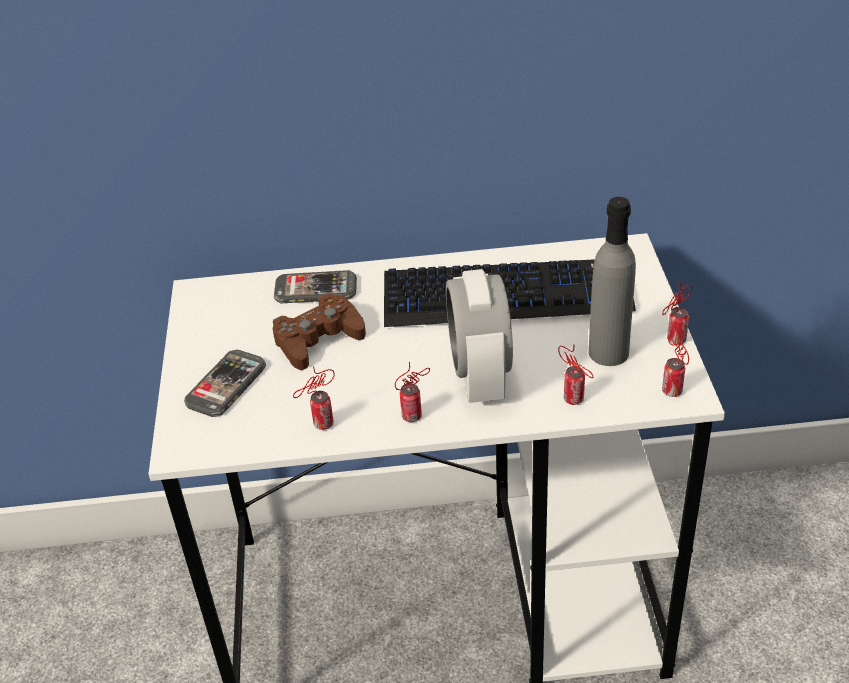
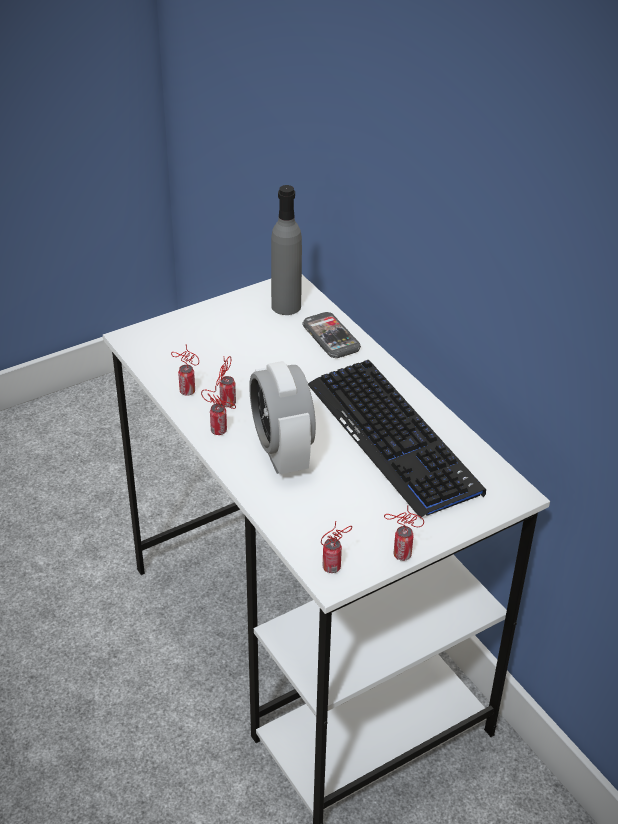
camera: 60 degrees right, 0 degrees up
(226, 385) = (201, 334): phone -> none
(318, 339) = (275, 358): brown game controller -> none
(480, 378) = (282, 453): alarm clock -> alarm clock turned 75 degrees counterclockwise
(575, 401) = (286, 513): can -> can (227, 405)
(608, 352) = (358, 517): grey bottle -> grey bottle (286, 306)

